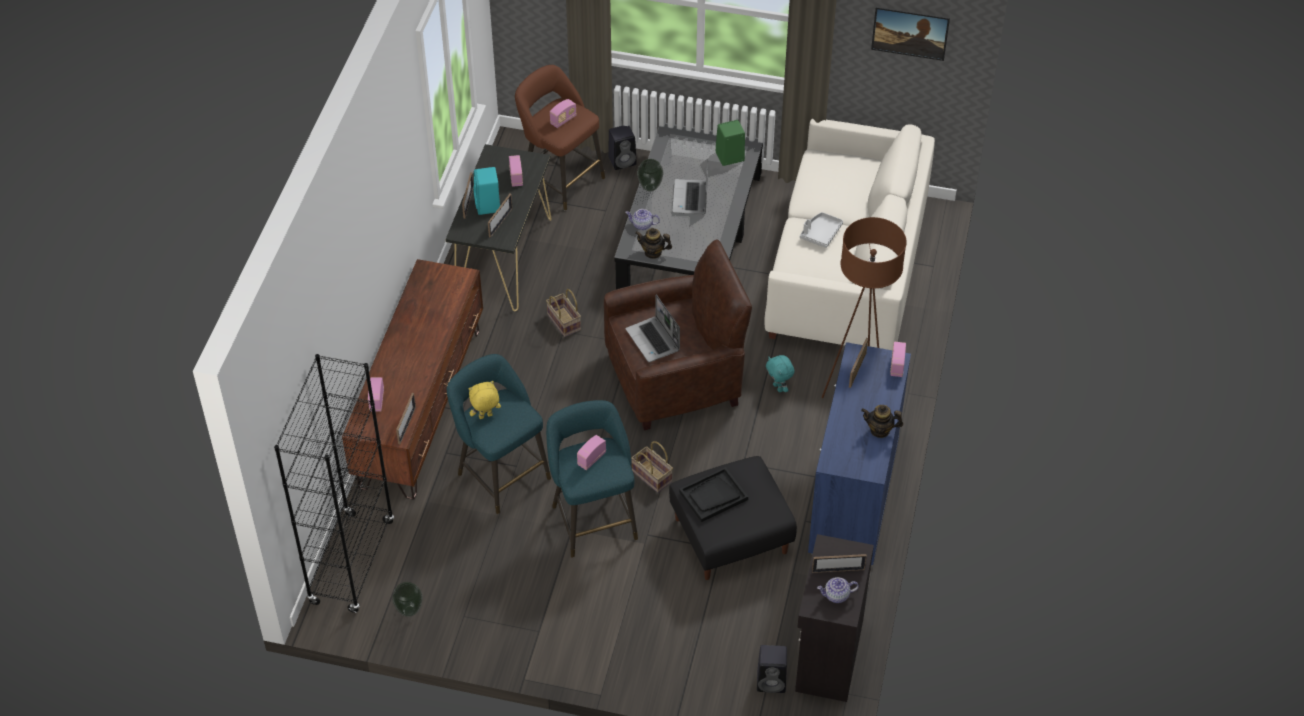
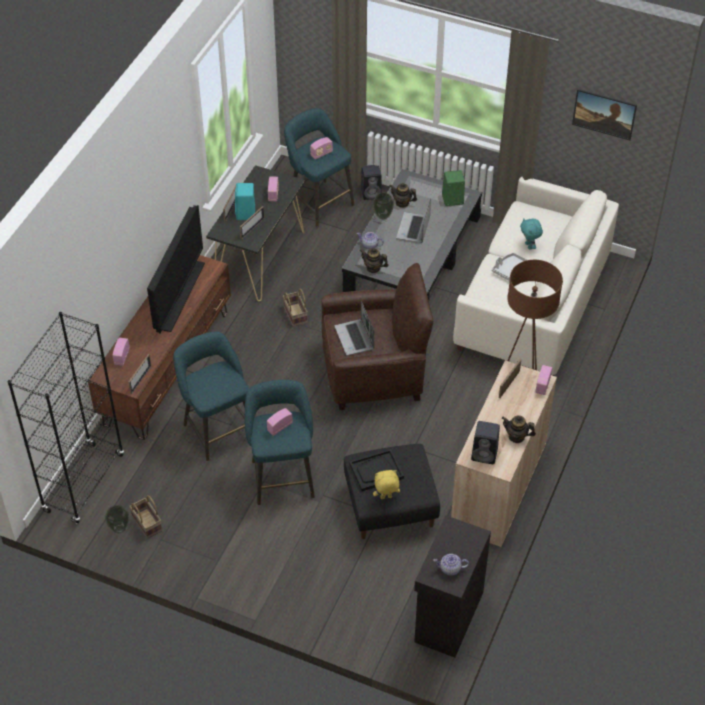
camera: 10 degrees right, 0 degrees up
(429, 316) = (179, 295): none -> television
(485, 417) = (203, 381): yellow plush toy -> yellow plush toy (386, 498)
(560, 179) = (318, 201): brown stool -> turquoise stool
(653, 476) = (338, 448): basket -> basket (148, 524)
(670, 168) = (402, 203): none -> teapot
(772, 681) = (397, 631): black speaker -> black speaker (485, 454)
(778, 388) = (456, 391): turquoise plush toy -> turquoise plush toy (529, 246)
(838, 570) = (456, 548): picture frame -> none
(853, 495) = (498, 487): blue cabinet -> beige cabinet

